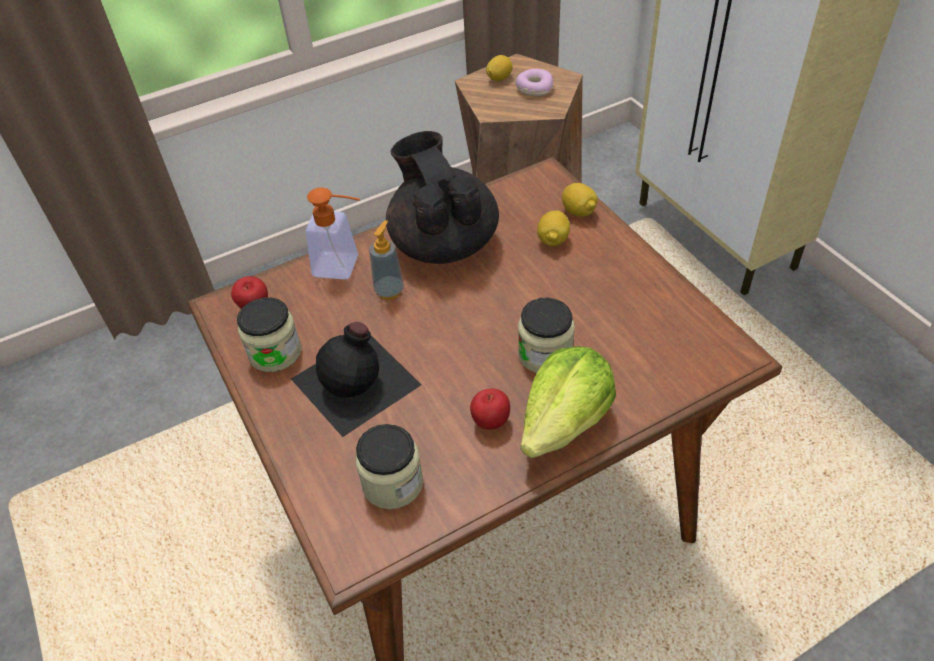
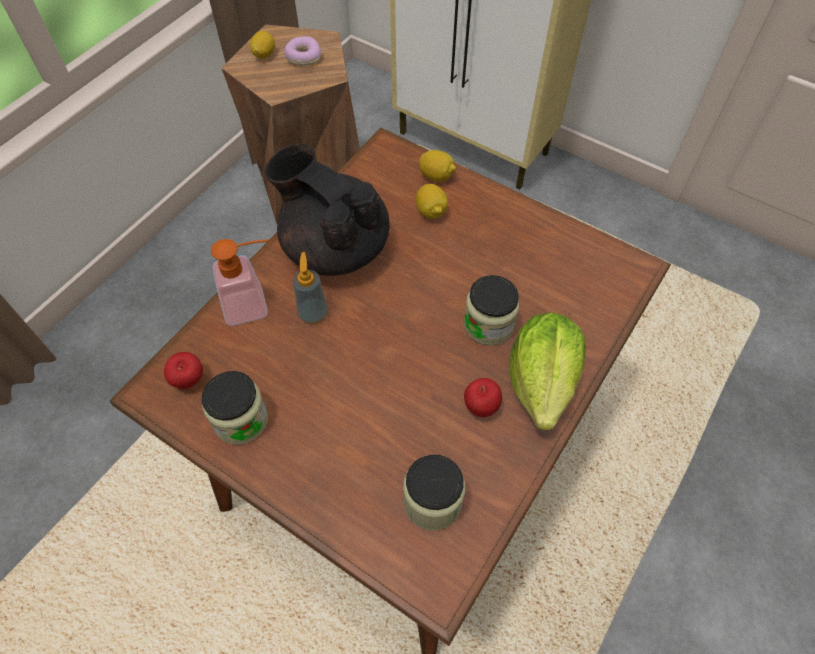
camera: 30 degrees left, 10 degrees up
(358, 381) = (340, 417): black bottle -> none

